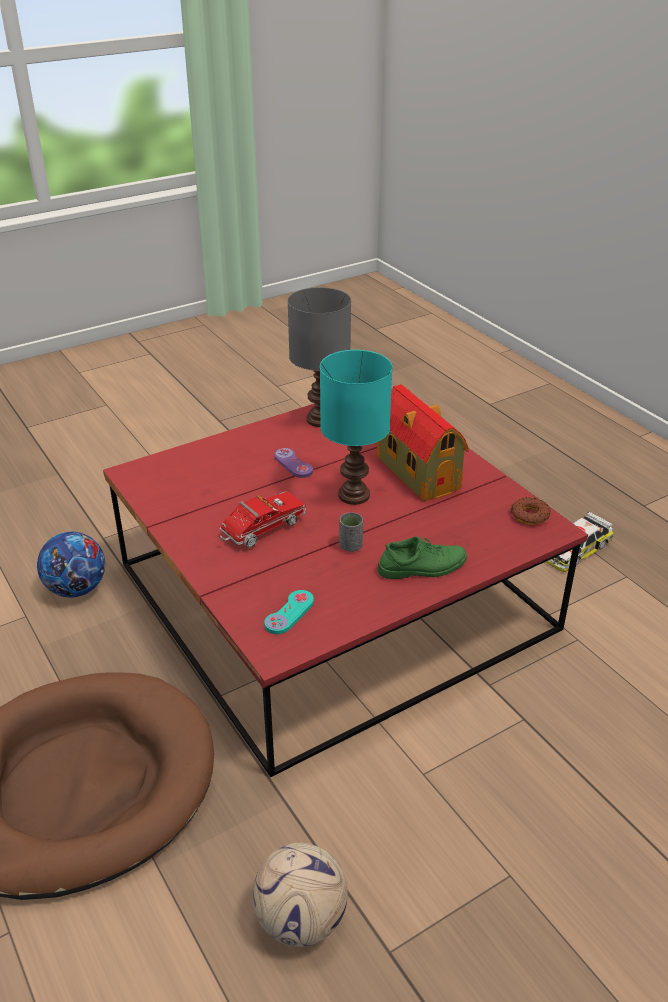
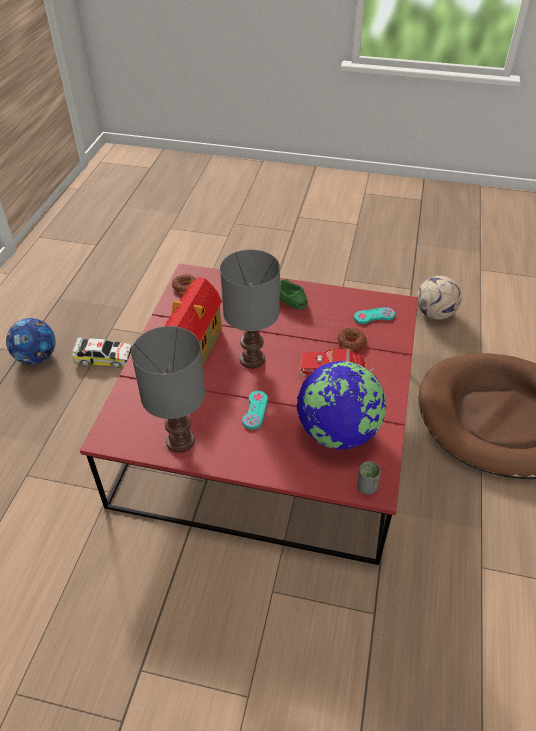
camera: 135 degrees left, 10 degrees up
(76, 589) = (429, 566): football -> football (37, 357)
(203, 488) = (338, 432): none -> globe
(280, 567) = (351, 342): none -> donut
(293, 464) = (255, 410): purple game controller -> turquoise game controller
(350, 546) = (298, 330): grey cup -> grey cup (366, 487)
(354, 494) = (251, 359): turquoise table lamp -> grey table lamp

